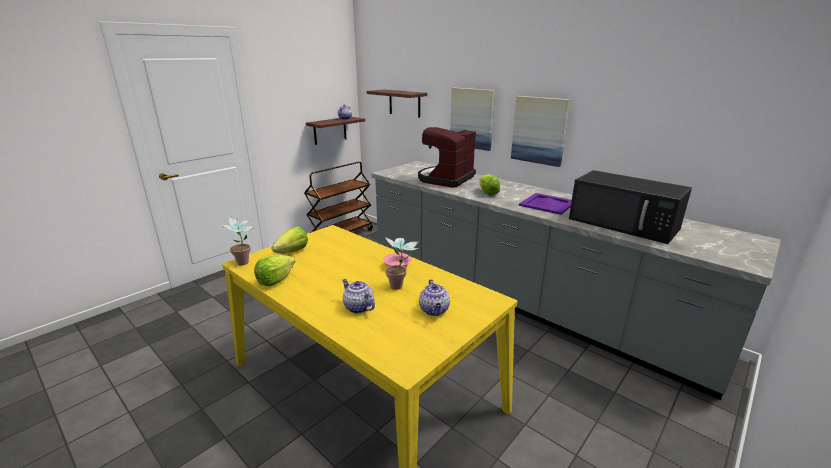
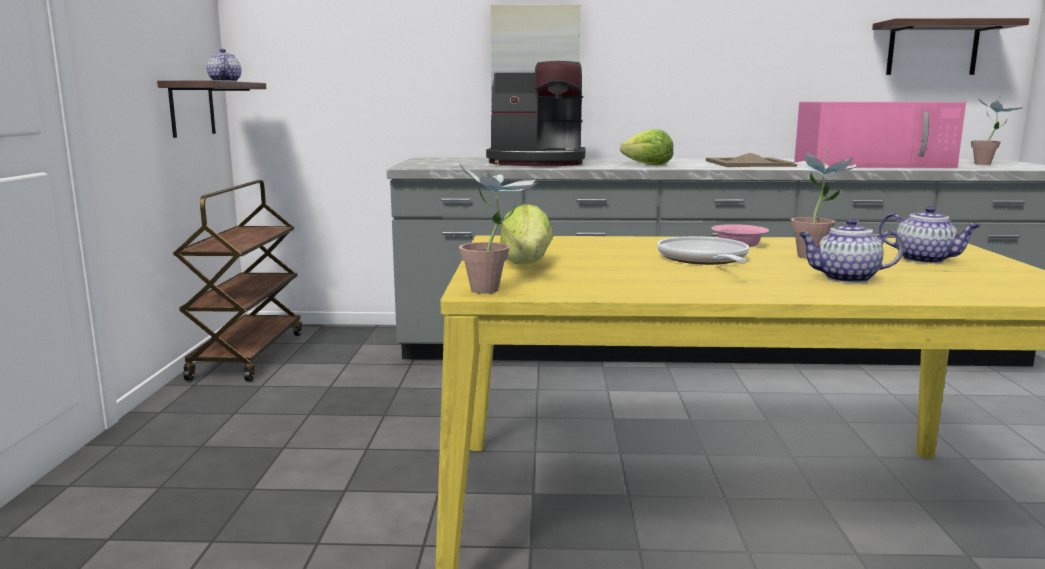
camera: 40 degrees left, 10 degrees down
(275, 280) = (629, 289): lettuce -> none
(351, 272) = (704, 260): none -> frying pan
(404, 103) = (367, 45): shelf -> shelf (932, 49)
(445, 179) = (537, 162): coffee machine -> coffee machine turned 75 degrees counterclockwise
(539, 130) = (668, 66): picture -> none
(547, 204) = (750, 163): purple tray -> beige tray
(624, 224) = (874, 164): black microwave -> pink microwave
(720, 245) = (989, 164): none -> potted plant

